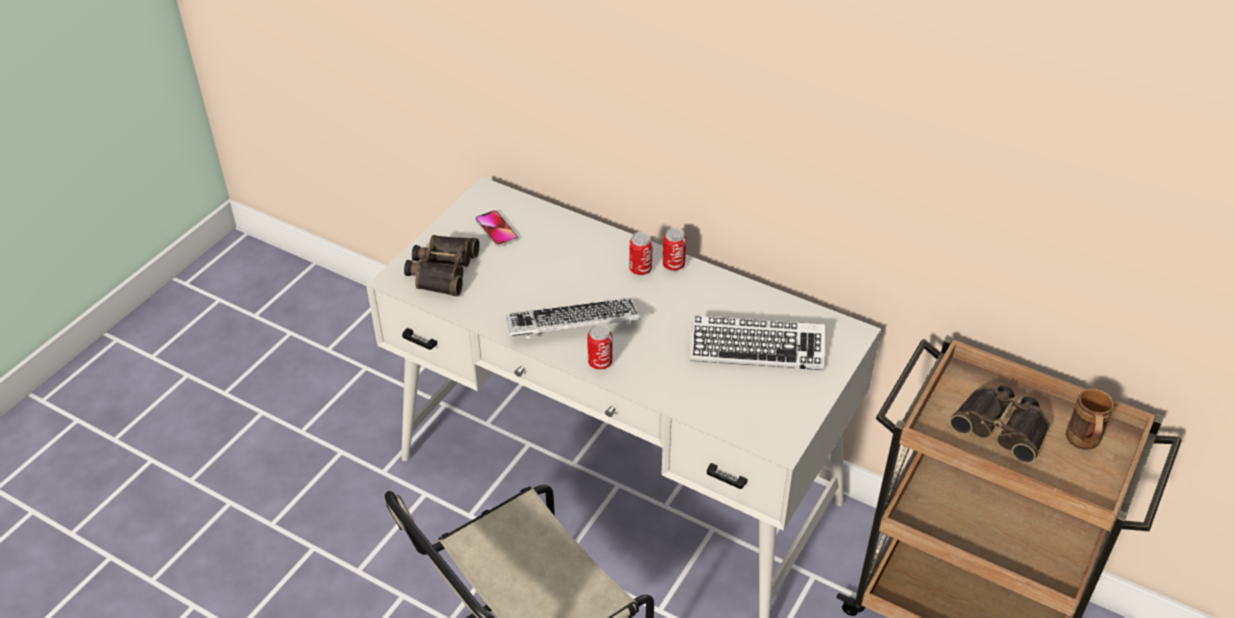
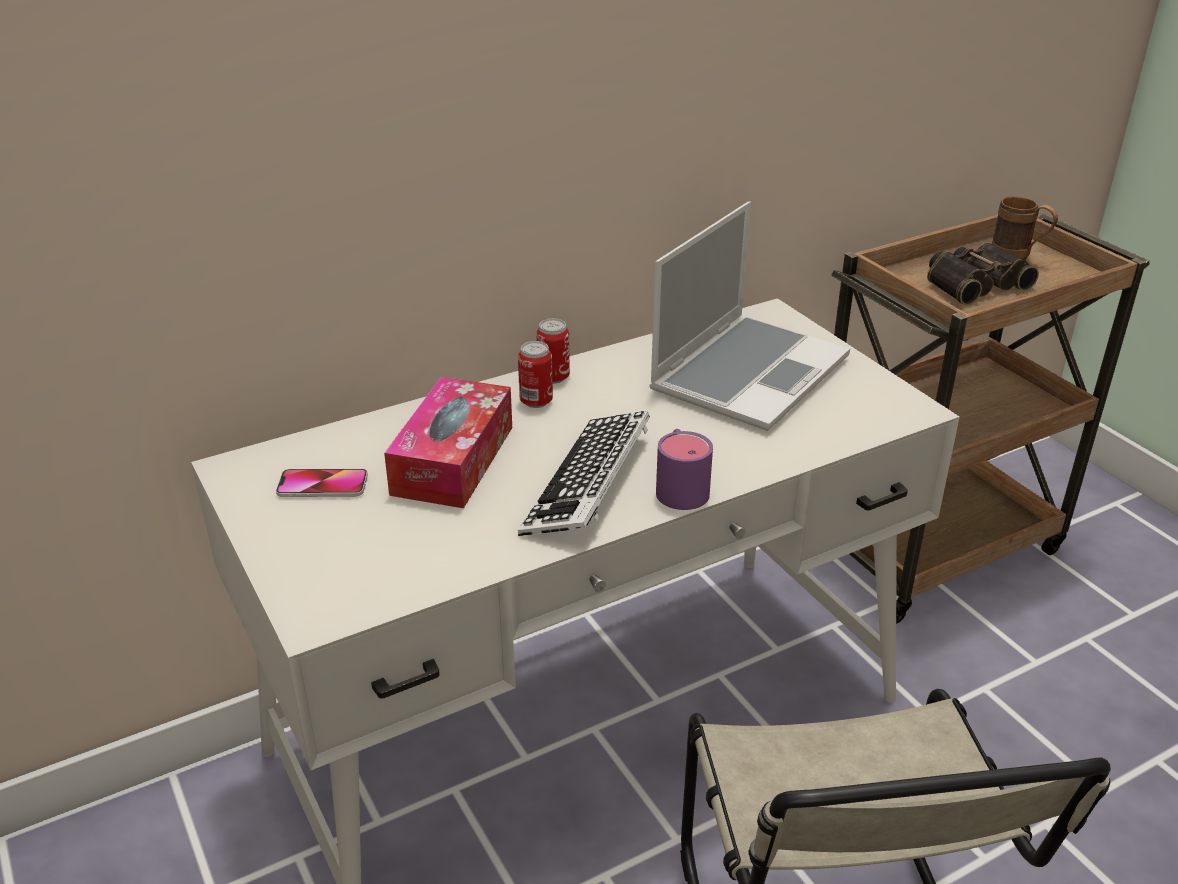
camera: 60 degrees left, 10 degrees down
(441, 270) = (349, 563): binoculars -> none
(554, 264) = (453, 460): none -> tissue box
(600, 363) = (680, 486): can -> purple mug
(757, 349) = (748, 373): keyboard -> laptop

